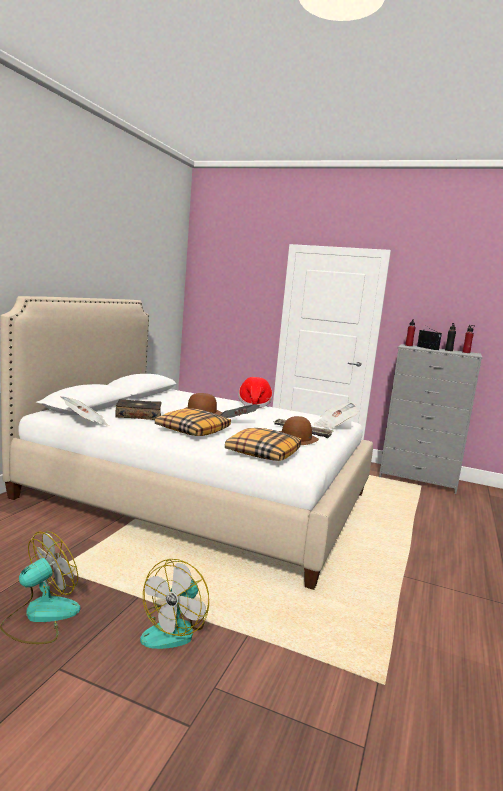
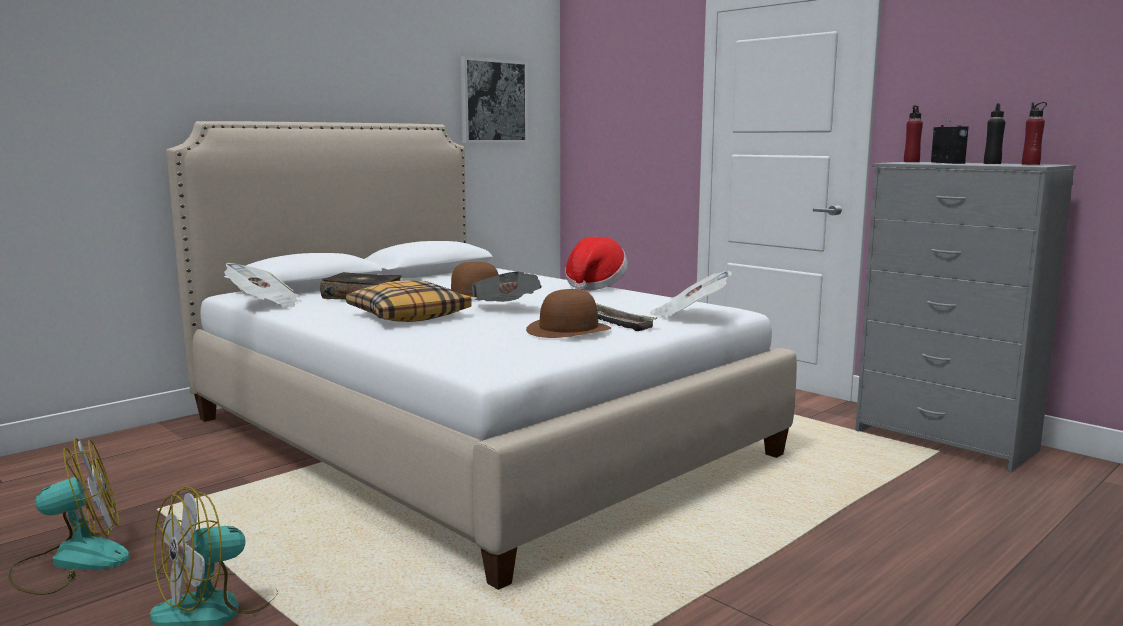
camera: 25 degrees right, 0 degrees up
(157, 285) = (493, 101): none -> picture
(262, 453) = (463, 346): pillow -> none

